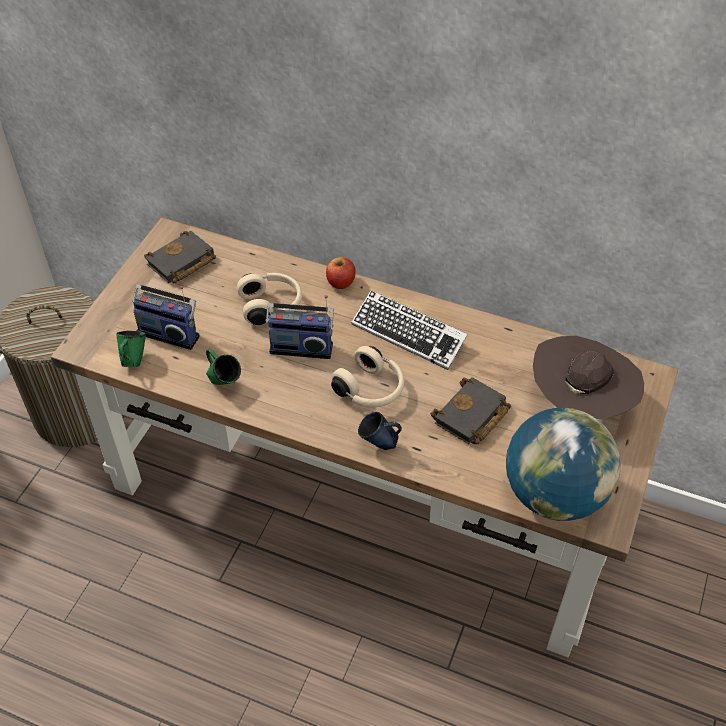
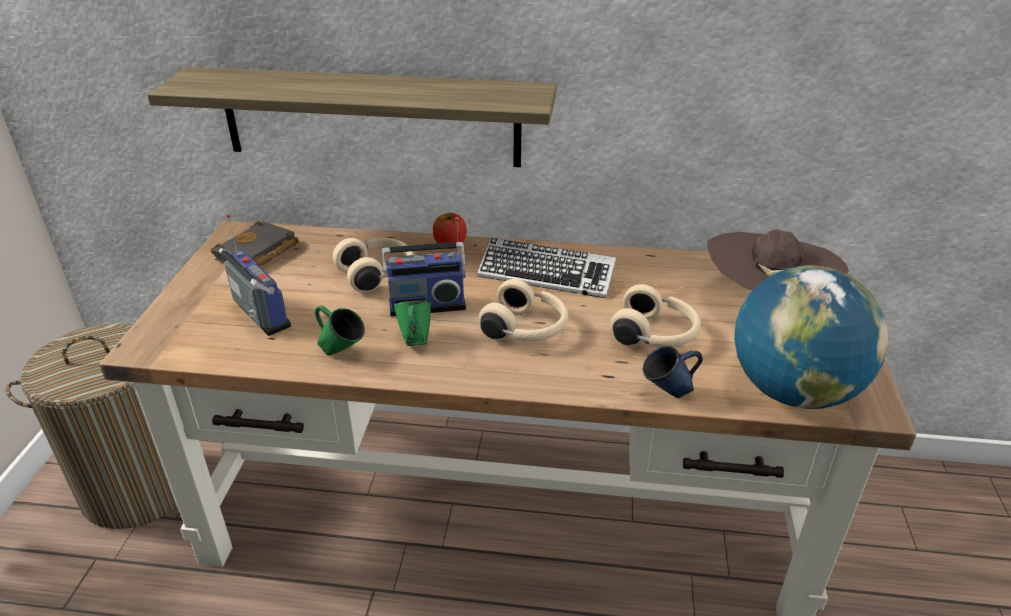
camera: 15 degrees left, 15 degrees down
(133, 360) = (216, 349): green mug -> green mug (415, 341)
(170, 332) = (258, 316): radio -> radio turned 135 degrees counterclockwise
(284, 169) = (371, 117): none -> shelf
(379, 444) = (561, 380): blue mug -> blue mug (668, 394)
(471, 417) = (655, 335): black book -> beige headphones

